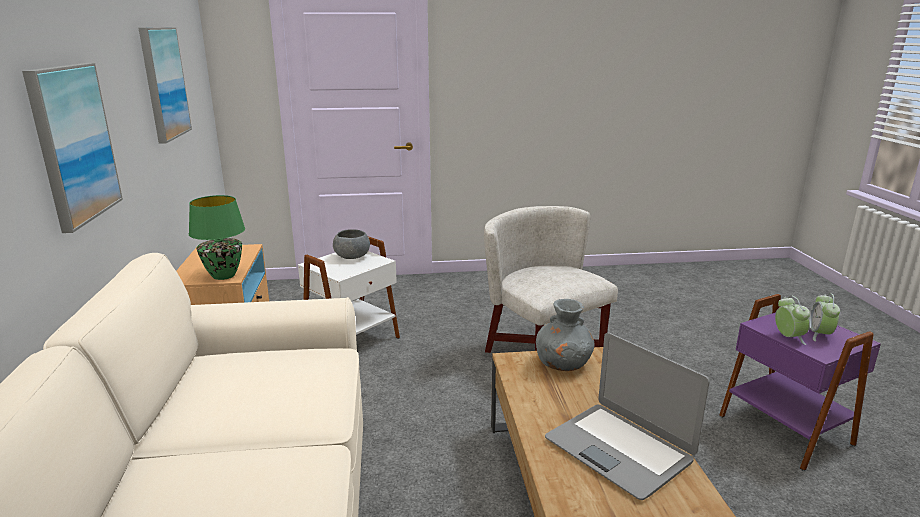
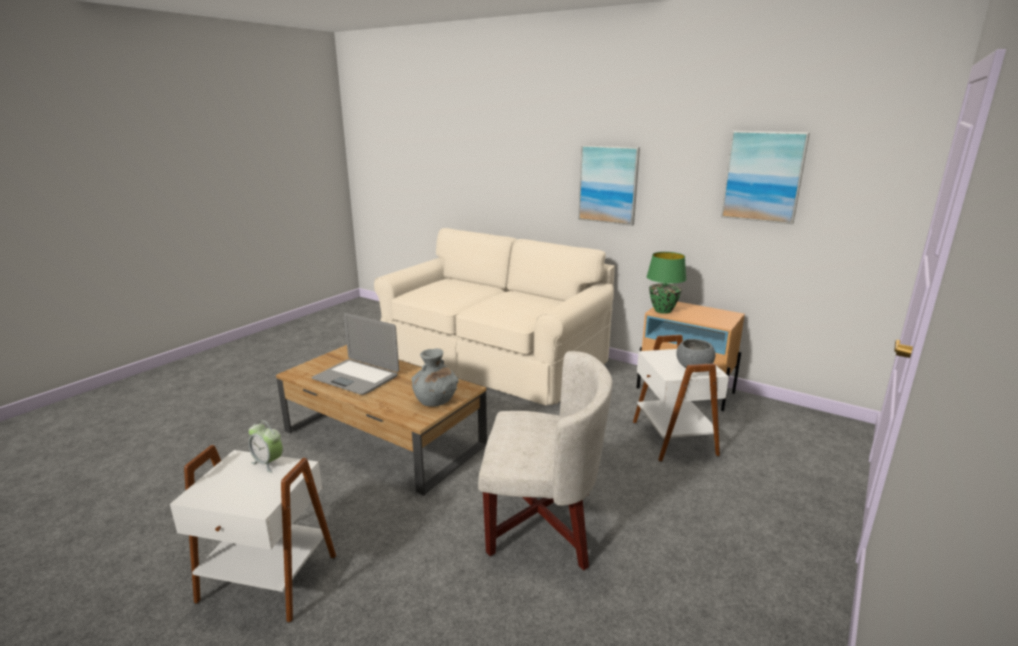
camera: 130 degrees right, 0 degrees up
(619, 449) = (356, 377): laptop -> laptop turned 150 degrees counterclockwise
(786, 428) = (267, 580): purple side table -> white side table
(819, 335) = (236, 482): alarm clock -> none

